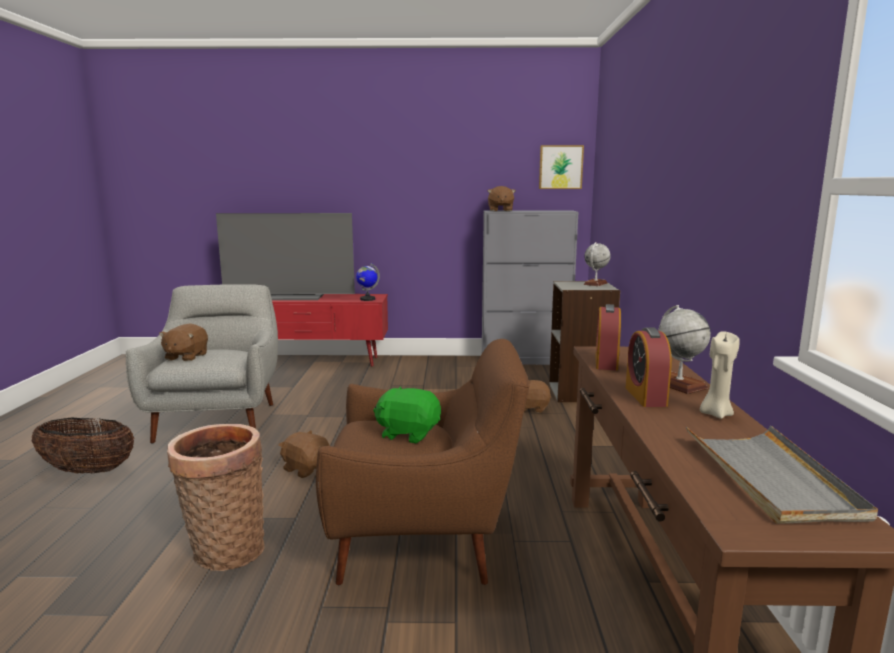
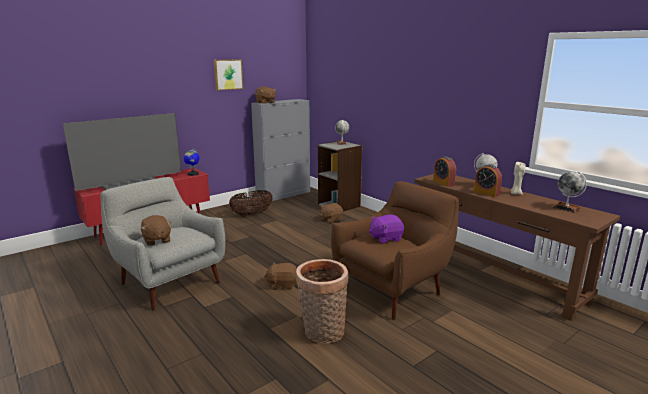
camera: 40 degrees left, 5 degrees up
(87, 471) = (146, 341): basket -> basket (252, 214)
(408, 433) = (385, 238): green plush toy -> purple plush toy
(560, 167) = (290, 72): picture -> picture (228, 74)
(770, 477) = (566, 208): grey tray -> globe

